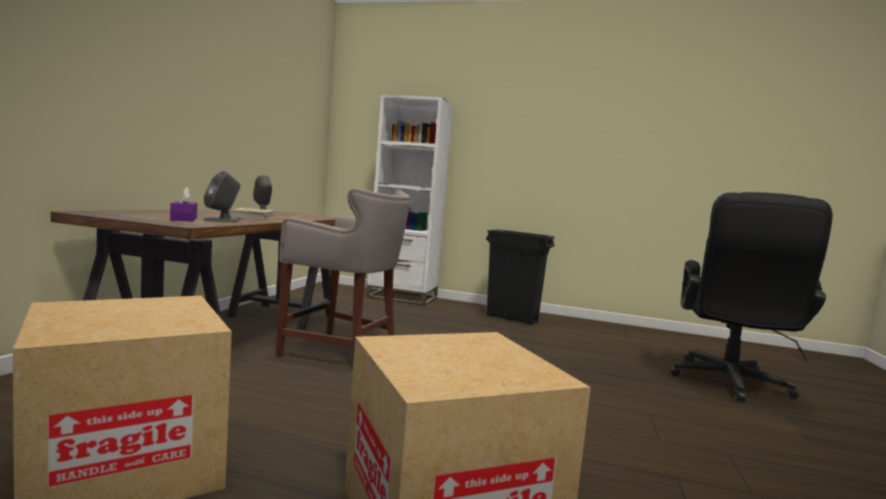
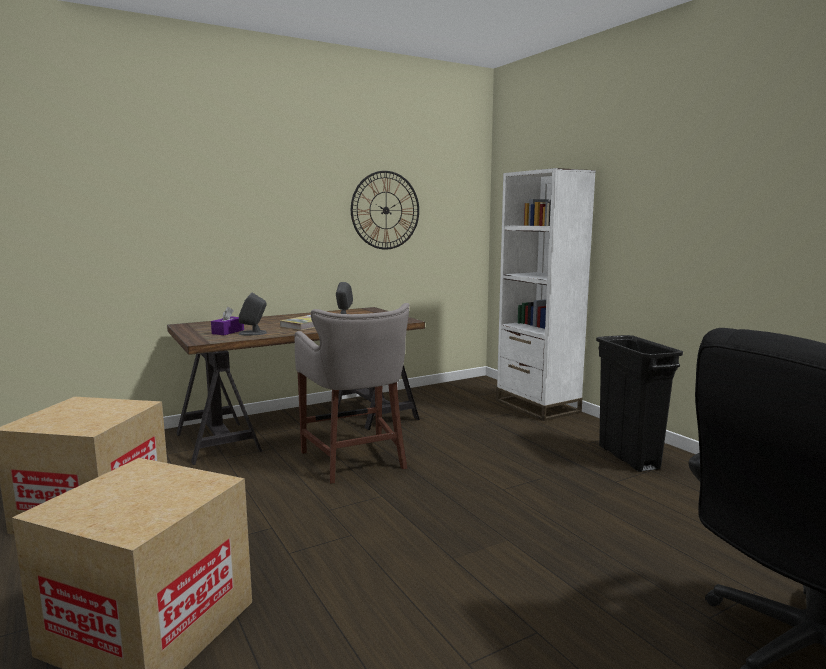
camera: 45 degrees right, 5 degrees up
(266, 110) = (385, 210): none -> wall clock

